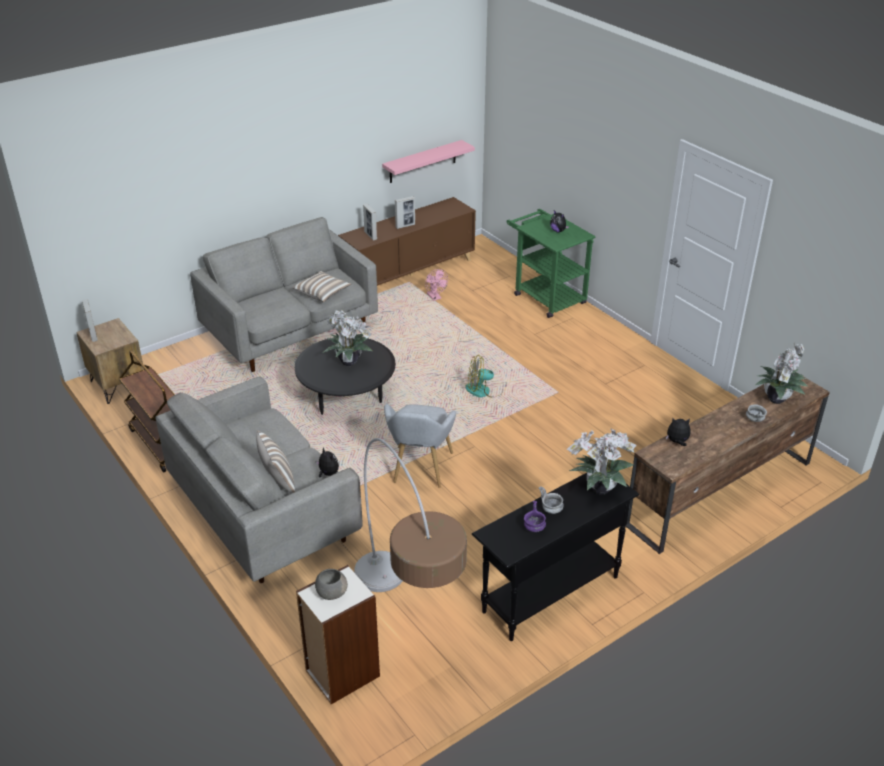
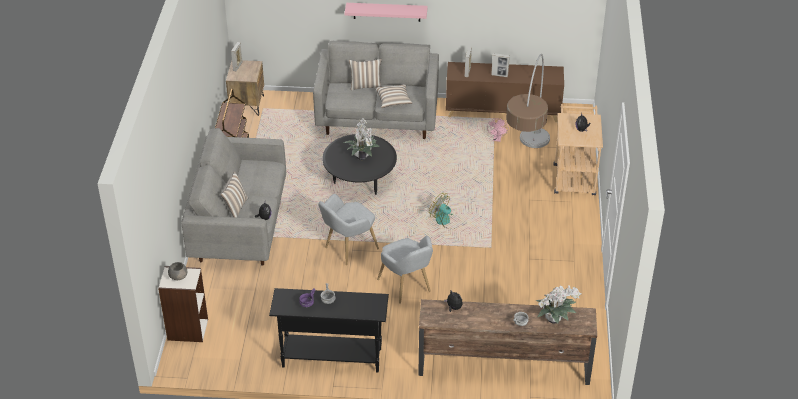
camera: 40 degrees right, 5 degrees up
(273, 292) = (366, 86): none -> pillow
(408, 623) = (244, 326): floor lamp -> floor lamp (526, 164)
(422, 161) = (536, 31): pink shelf -> pink shelf (386, 12)
(530, 474) = (407, 287): none -> grey armchair
(545, 296) = (573, 176): green cart -> beige cart
(598, 489) = (367, 305): potted plant -> none

